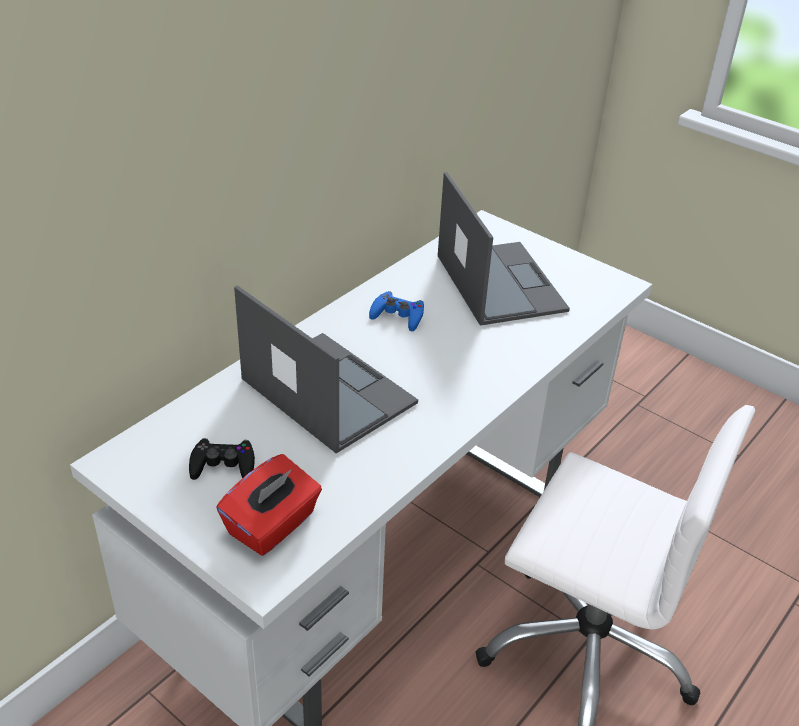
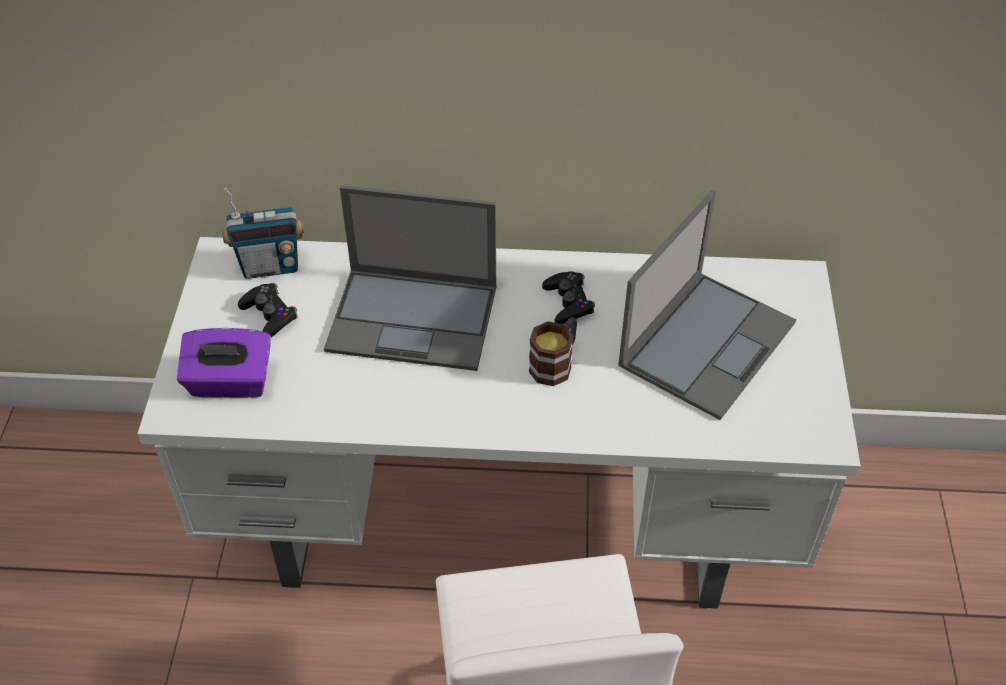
camera: 55 degrees right, 10 degrees up
(168, 439) = (270, 267): none -> radio
(272, 525) = (230, 382): red tissue box -> purple tissue box
(326, 390) = (415, 318): laptop -> laptop turned 90 degrees clockwise
(397, 316) = (568, 302): blue game controller -> black game controller
(447, 349) = (555, 363): none -> mug

